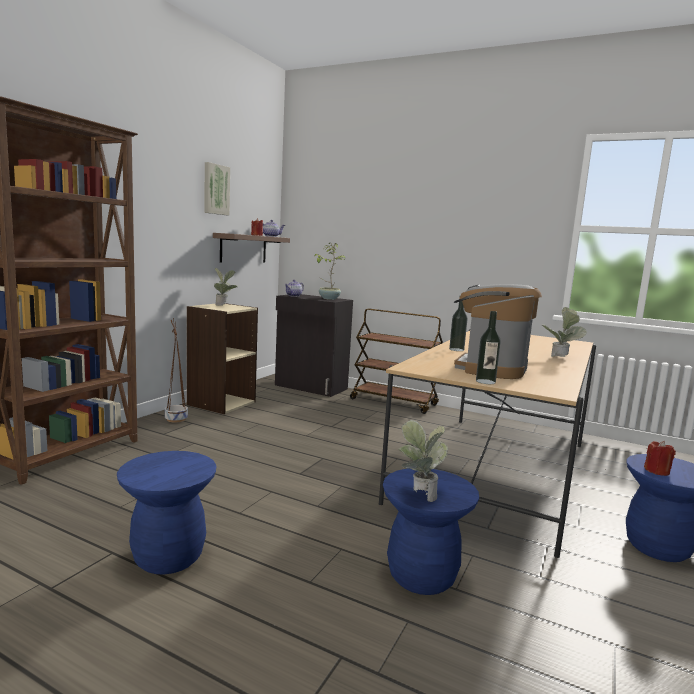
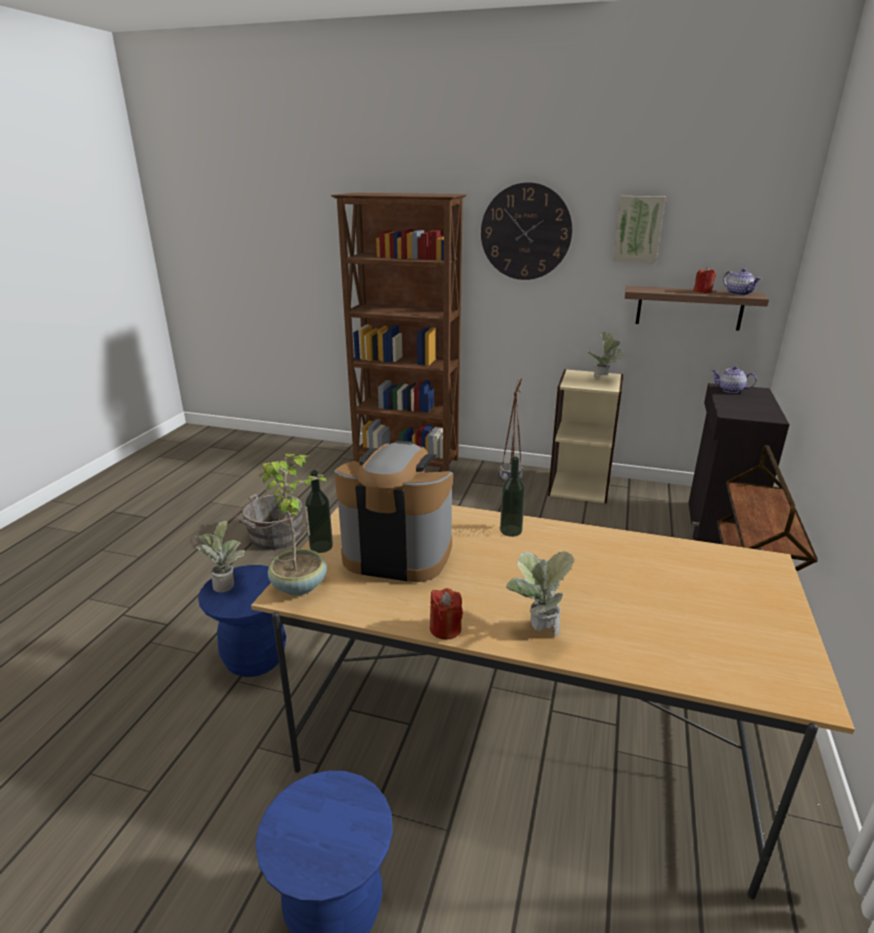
camera: 80 degrees right, 15 degrees up
(146, 182) = (526, 232): none -> wall clock
(168, 557) = (273, 537): blue stool -> grey bucket
(328, 298) = (754, 409): potted plant -> potted plant (300, 584)
(657, 471) = (312, 800): red candle -> red candle (445, 629)

